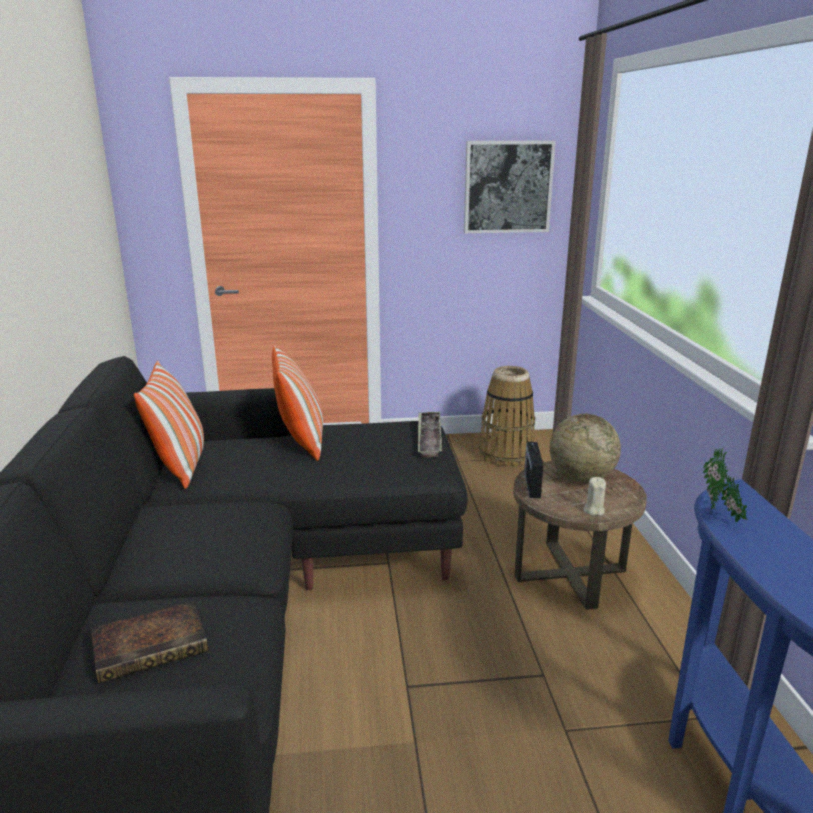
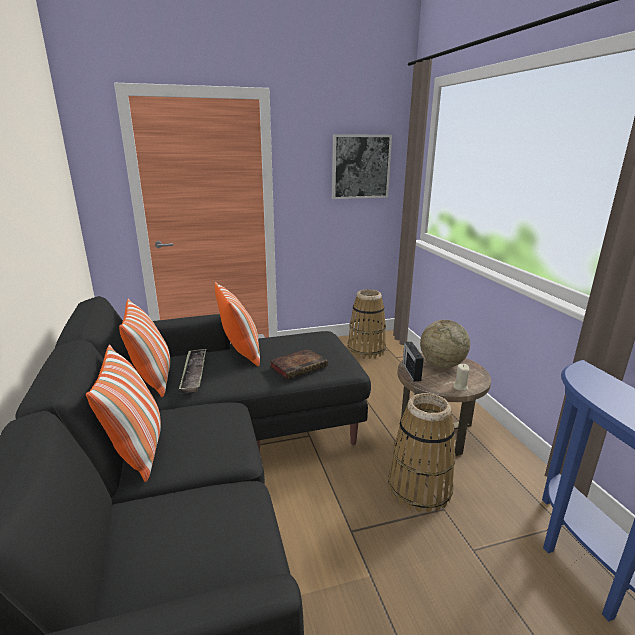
camera: 10 degrees left, 0 degrees up
(139, 546) = (138, 449): none -> pillow
(153, 645) = (177, 539): book -> book (299, 366)
(429, 438) = (333, 343): tray -> tray (194, 373)
(518, 646) = (419, 488): none -> basket
(719, 515) = (586, 387): potted plant -> none

